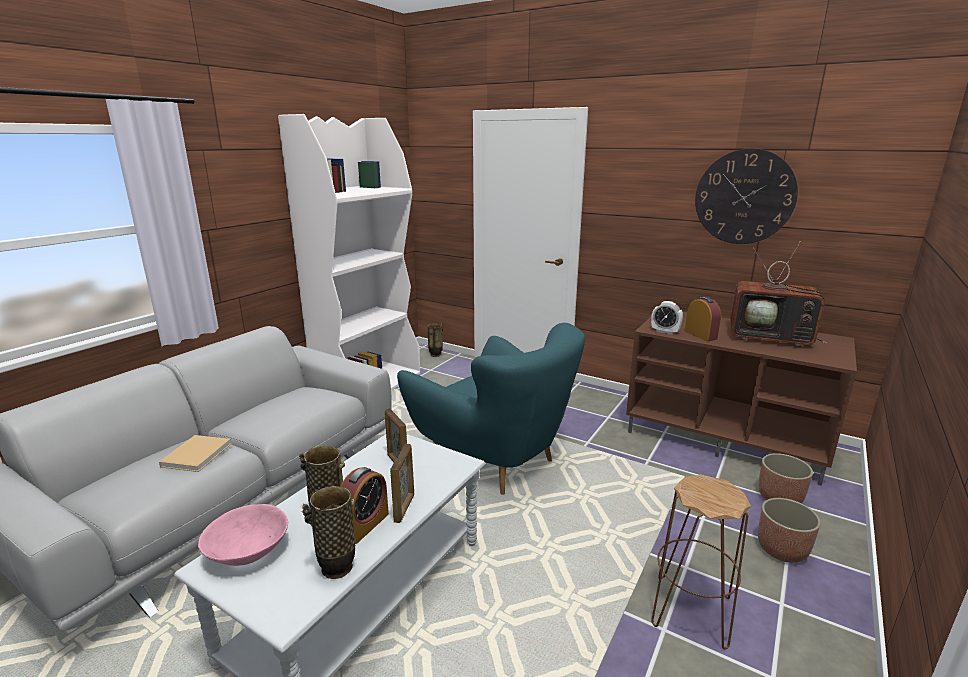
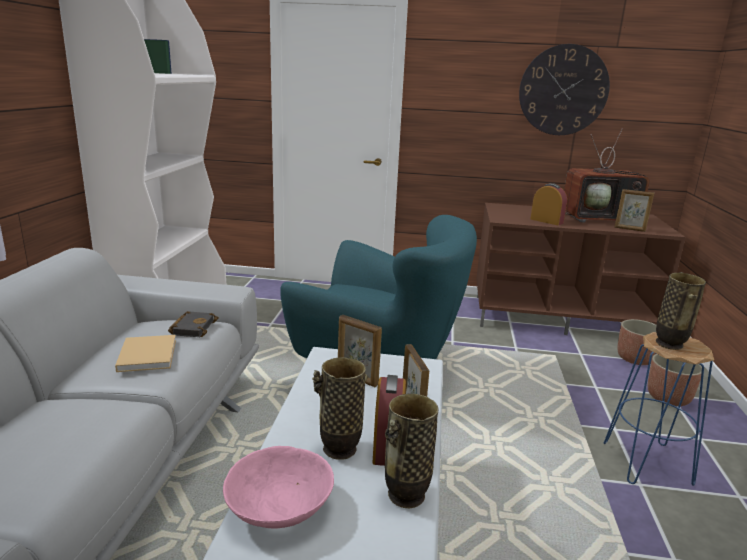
camera: 25 degrees left, 0 degrees up
(198, 454) = (82, 417): beige book -> beige book (148, 354)
(323, 398) = (193, 327): none -> black book
(435, 355) = (229, 280): vase -> vase (669, 344)
(665, 331) = (515, 220): alarm clock -> none
(690, 610) = (646, 463): brown stool -> blue stool
(792, 354) = (629, 229): none -> picture frame

